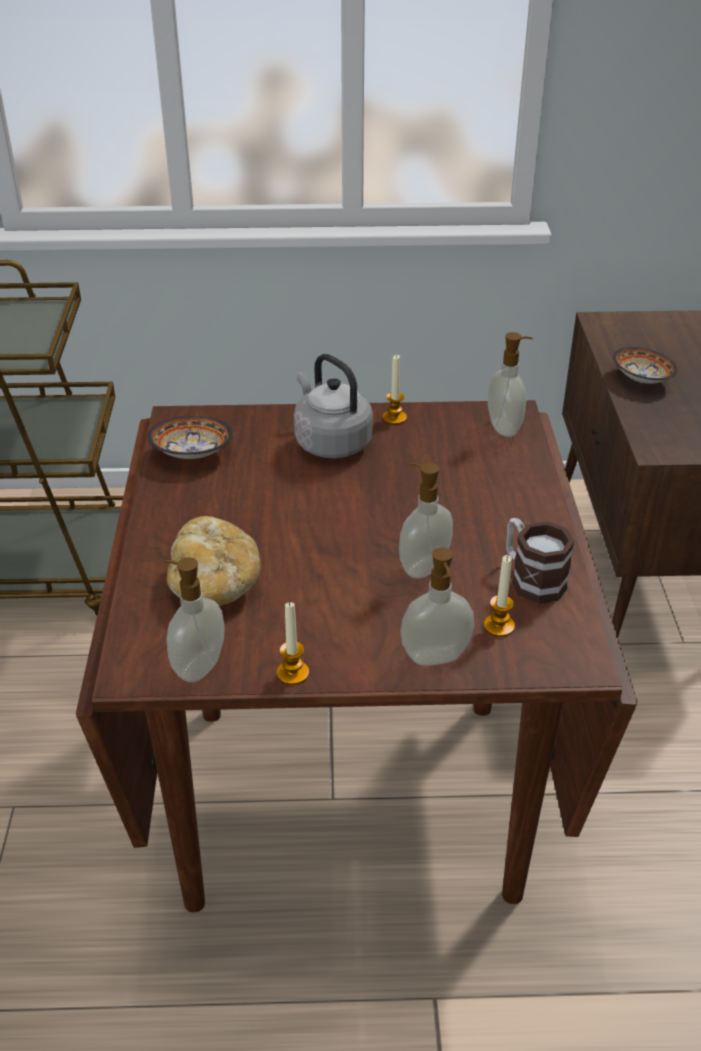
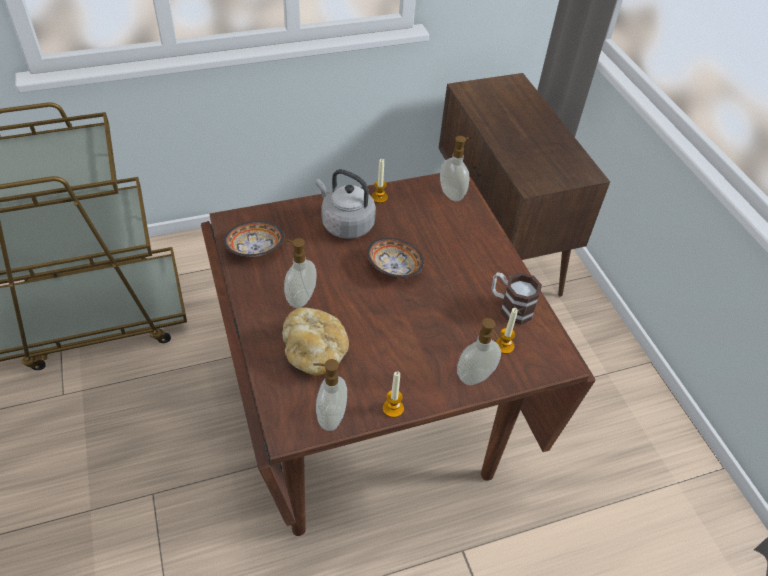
camera: 20 degrees left, 10 degrees up
(422, 566) = (442, 311): soap dispenser -> soap dispenser (300, 298)
(641, 380) = (505, 132): bowl -> bowl (394, 269)

